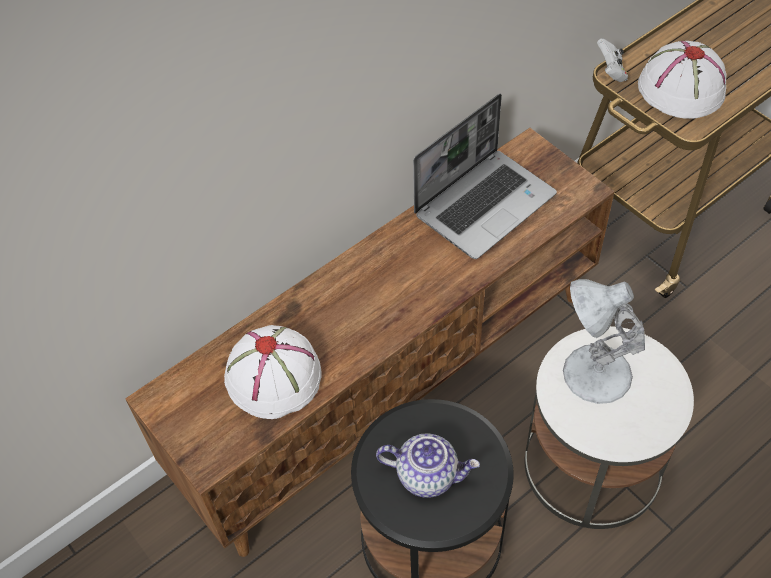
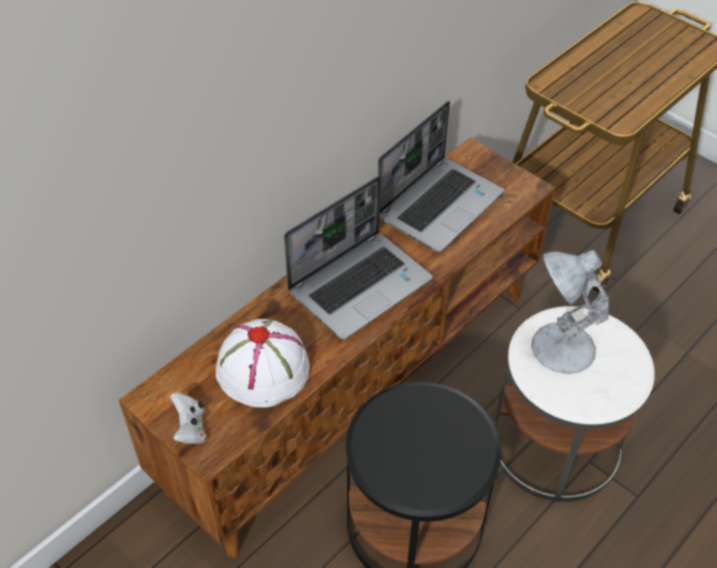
camera: 10 degrees left, 5 degrees down
(387, 290) = (360, 284): none -> laptop
(428, 474) = (420, 449): teapot -> none
(611, 72) = (542, 81): white game controller -> white game controller (190, 428)
(680, 89) = (605, 93): white hat -> none

